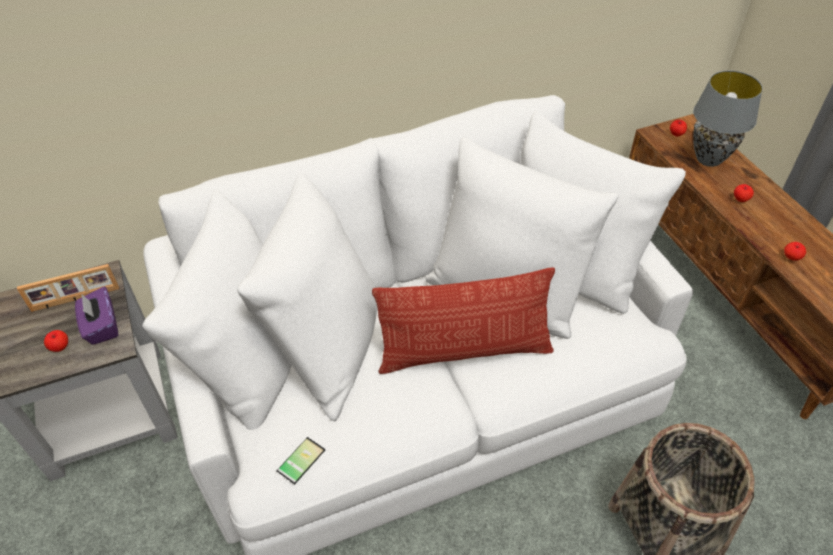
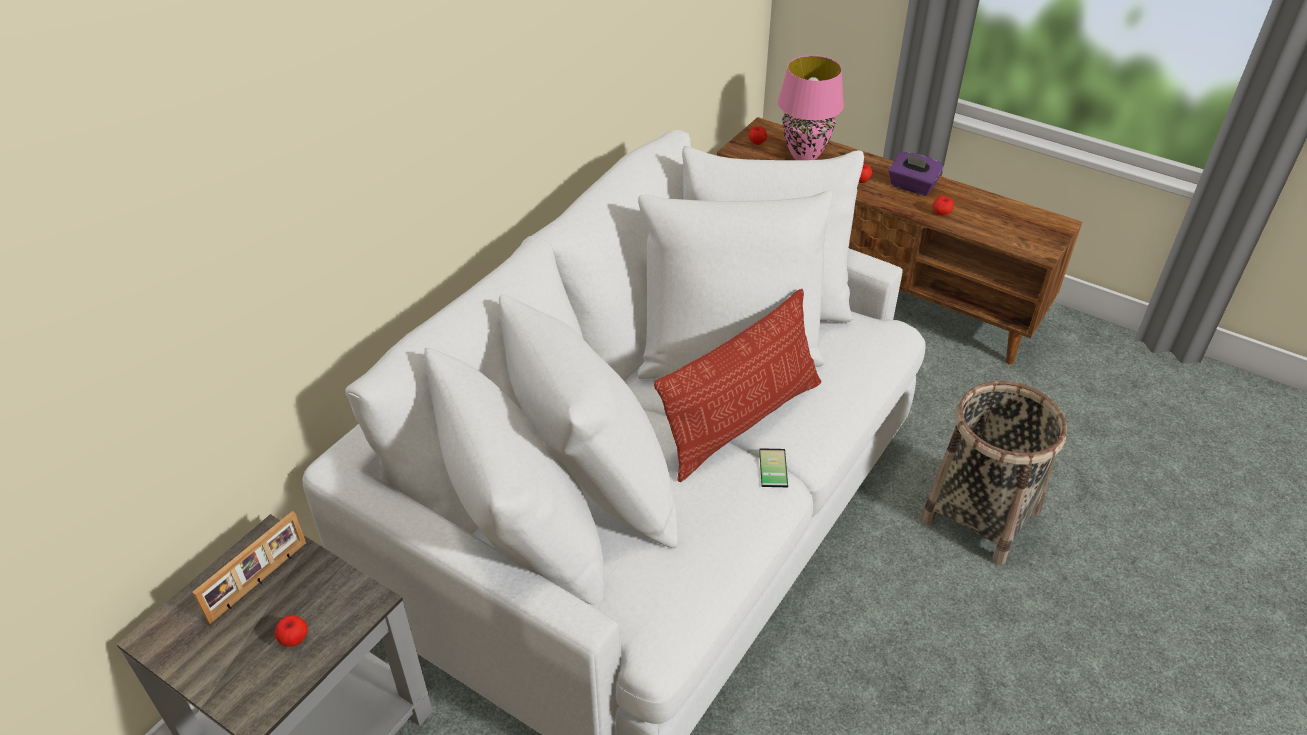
camera: 35 degrees left, 5 degrees down
(101, 326) = (327, 591): purple tissue box -> purple tissue box (912, 186)
(299, 459) = (675, 599): phone -> phone (770, 468)
(708, 159) = (805, 155): grey table lamp -> pink table lamp

